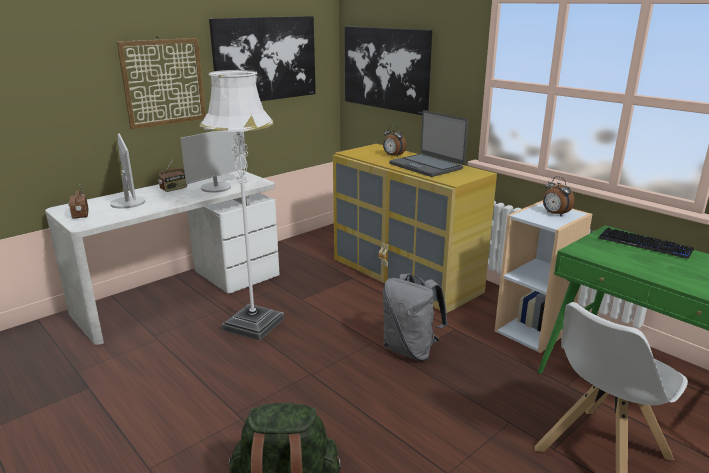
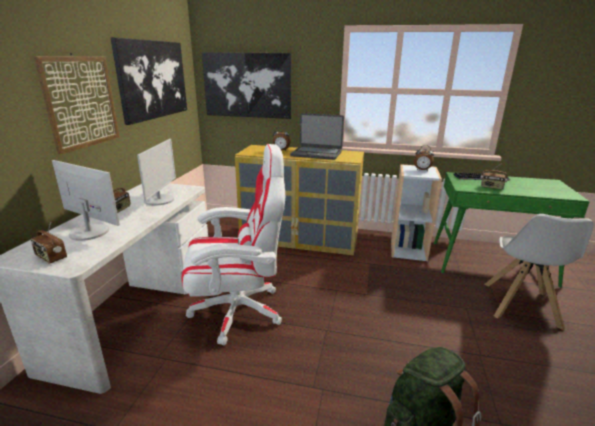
camera: 35 degrees left, 0 degrees up
(253, 324) = (237, 311): white floor lamp -> white office chair
(410, 350) = (364, 286): grey backpack -> none
(628, 260) = (491, 187): none -> radio

